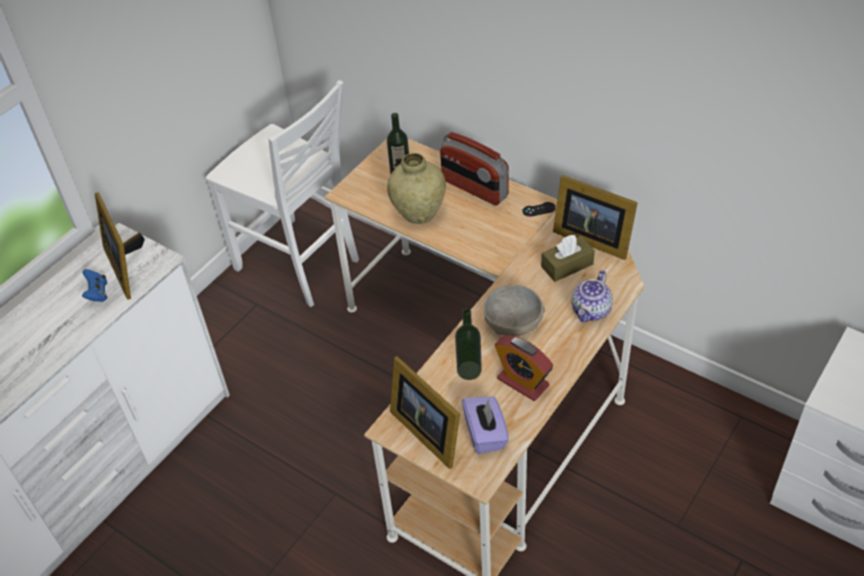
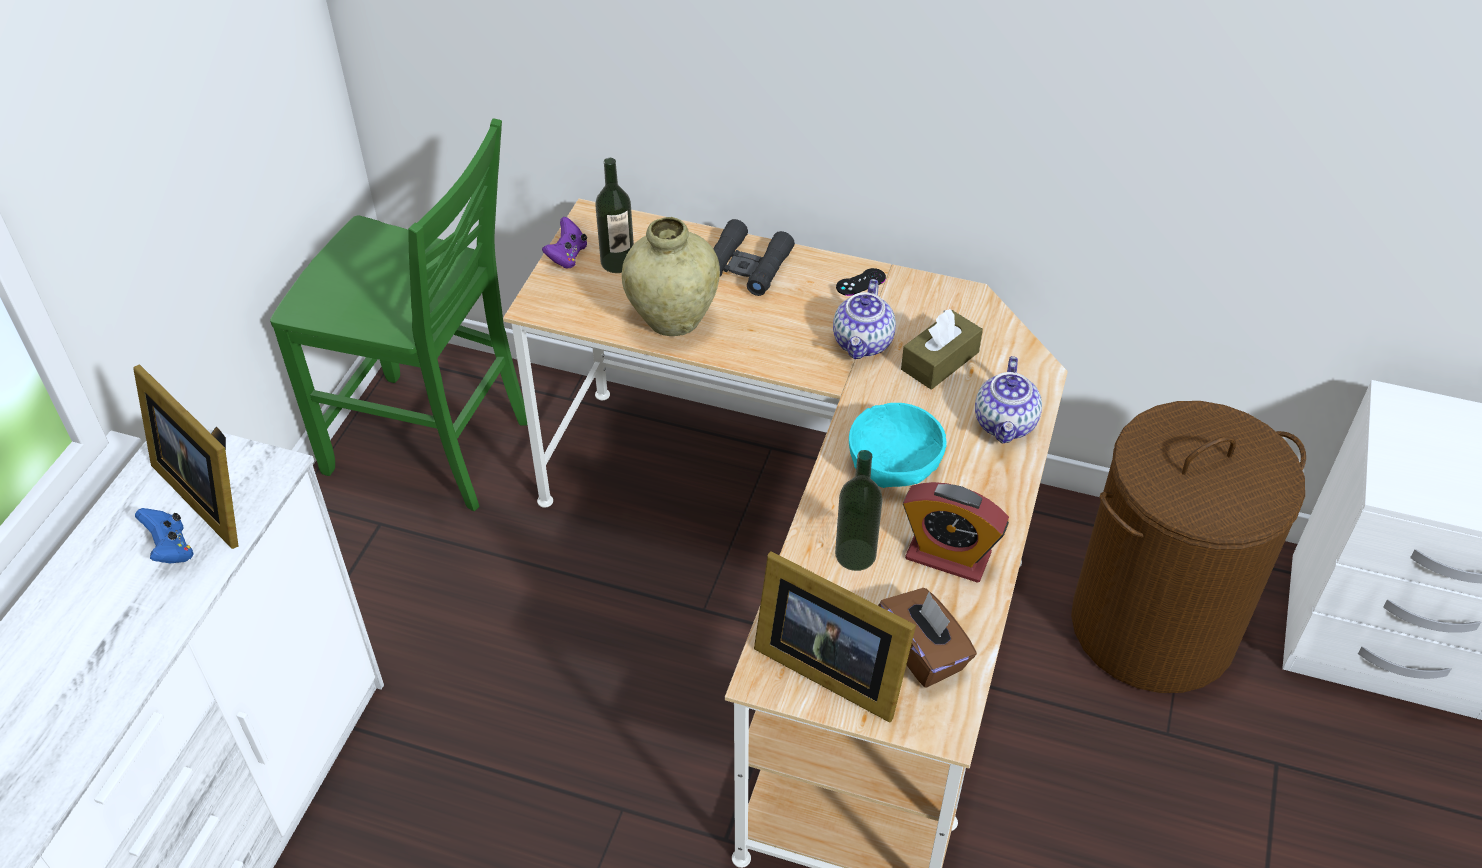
camera: 20 degrees left, 0 degrees up
(300, 265) = (432, 446): white chair -> green chair
(373, 166) = (567, 256): none -> purple game controller
(474, 188) = (746, 266): radio -> black binoculars
(485, 434) = (924, 652): purple tissue box -> brown tissue box
(513, 323) = (894, 466): grey bowl -> turquoise bowl
(525, 247) = (863, 343): none -> teapot
(591, 237) = (958, 312): picture frame -> none
(694, 457) = (1153, 625): none -> brown laundry basket

